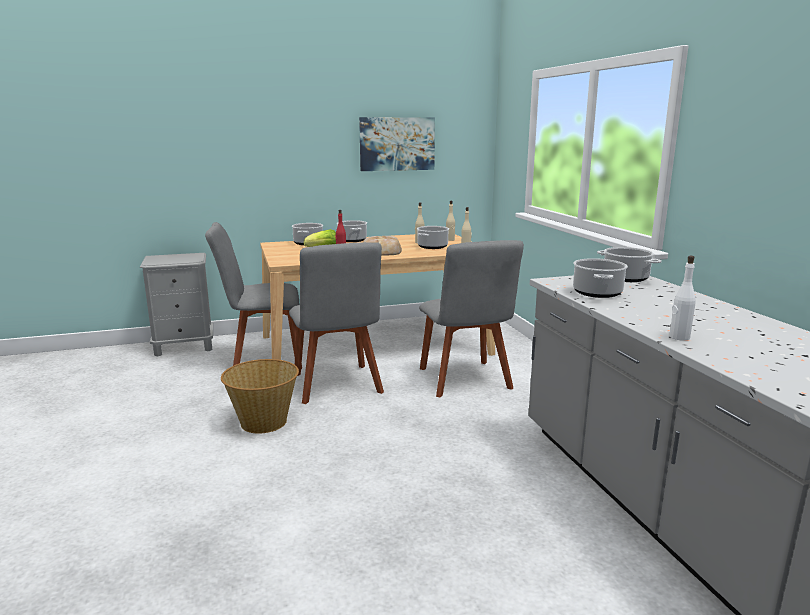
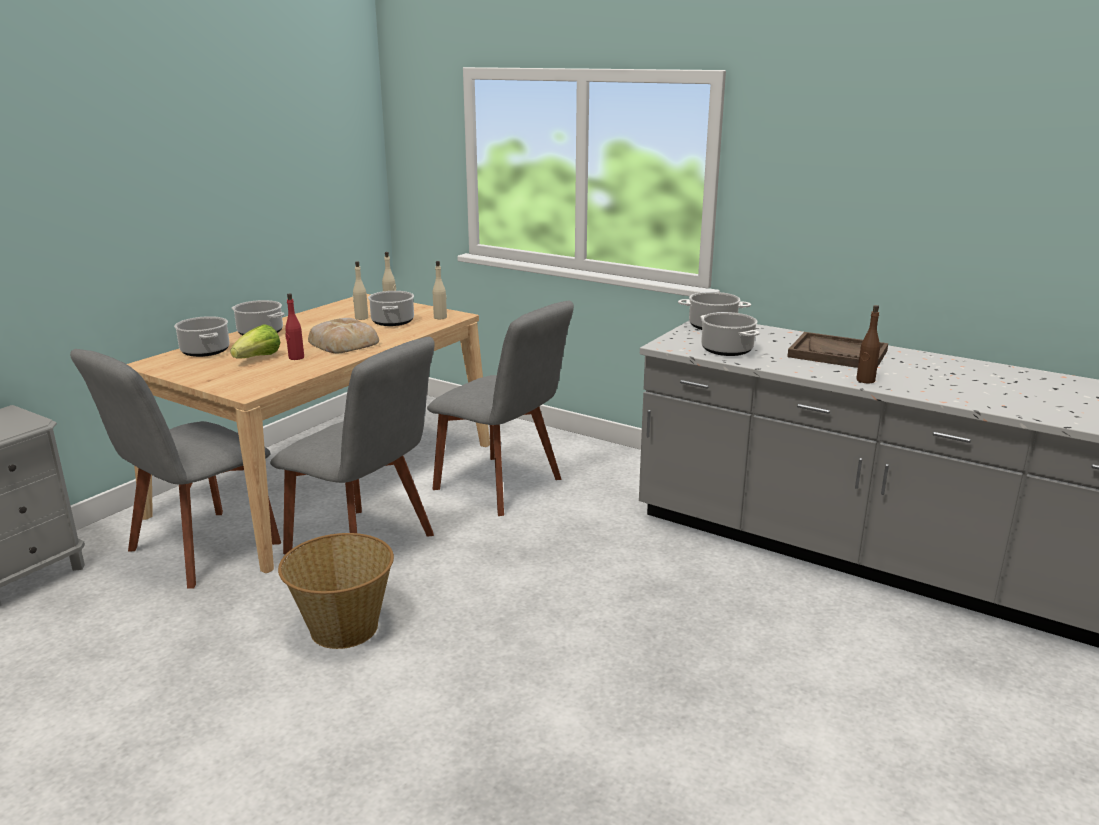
camera: 40 degrees left, 5 degrees up
(397, 144) = (274, 174): picture -> none
(679, 337) = (865, 380): white bottle -> brown bottle
(702, 315) = (838, 354): none -> brown tray

